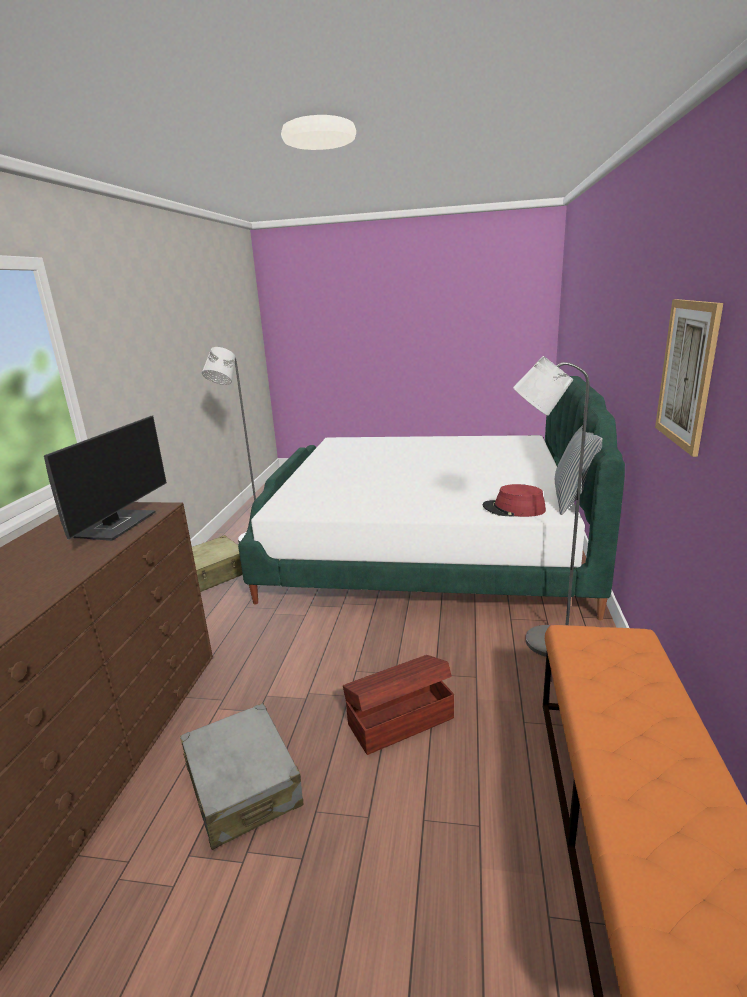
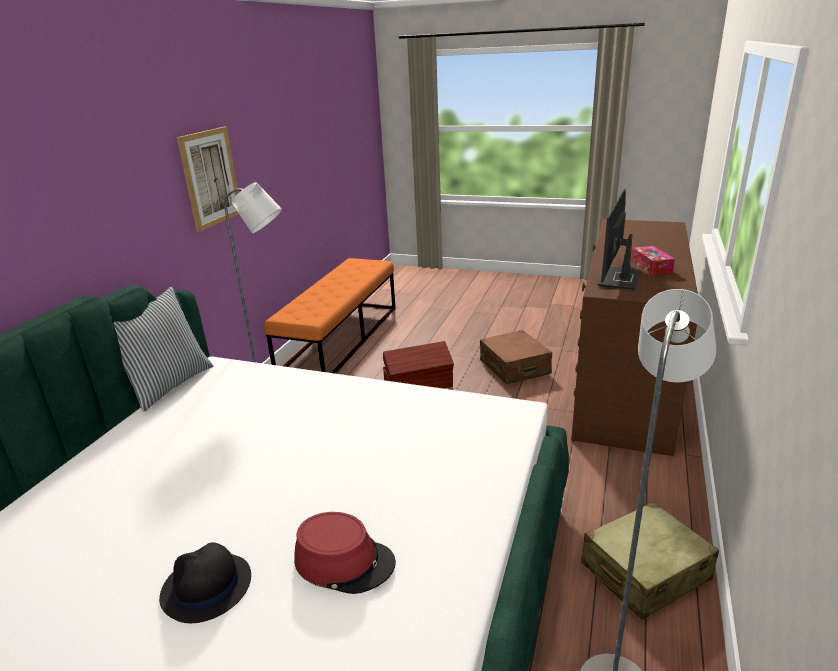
camera: 170 degrees left, 5 degrees up
(47, 548) = (651, 267): none -> tissue box
(243, 786) = (514, 367): grey suitcase -> brown suitcase
(418, 451) = (206, 587): none -> black hat
(513, 509) = (244, 379): red hat -> red hat (344, 561)

